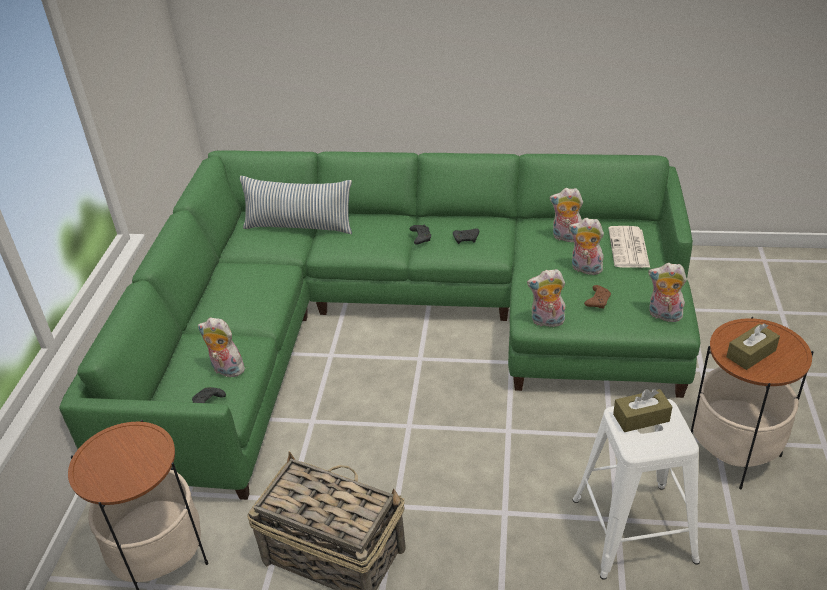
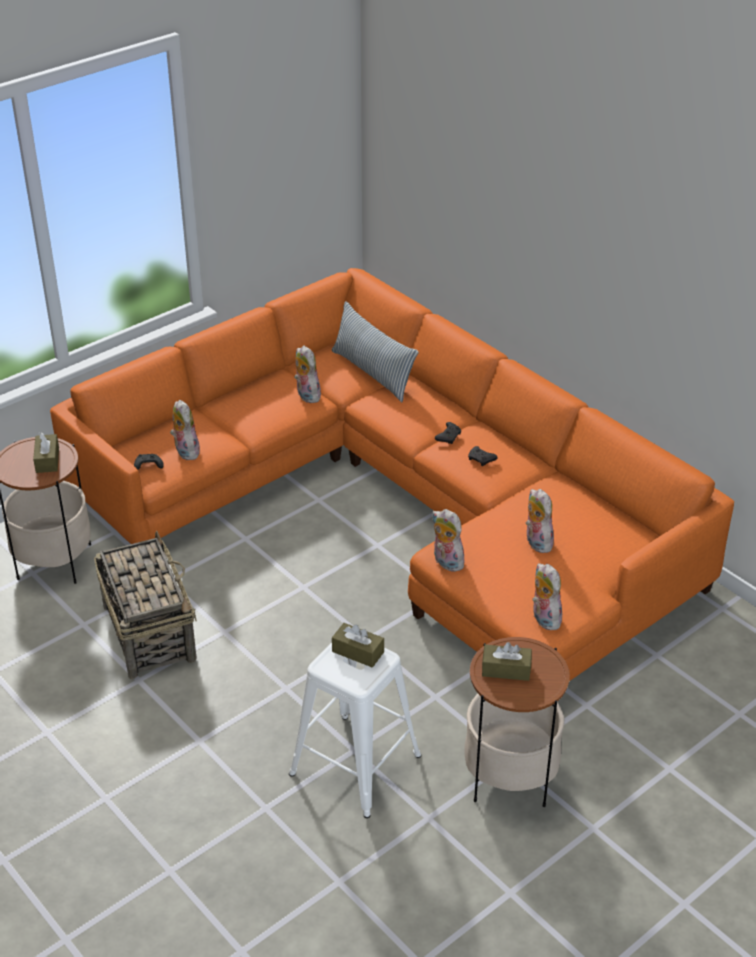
camera: 40 degrees right, 0 degrees up
(134, 450) = (47, 460): none -> brown tissue box
(395, 321) = (398, 504): green sofa -> orange sofa
(566, 238) = (563, 508): plush toy -> plush toy (306, 395)
(597, 301) = (506, 572): brown game controller -> none
(629, 248) = (601, 550): newspaper -> none

